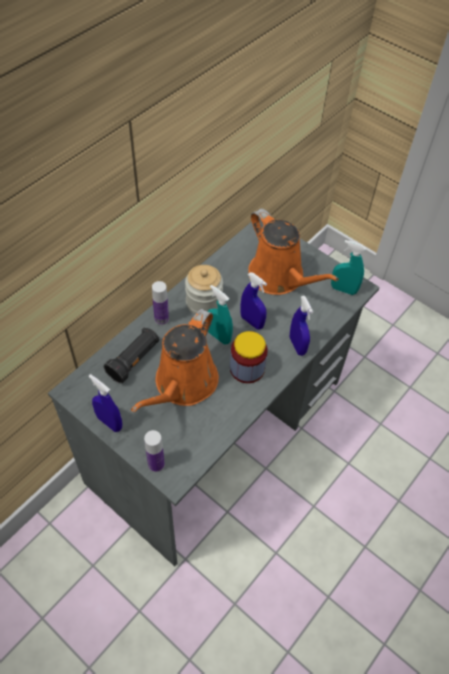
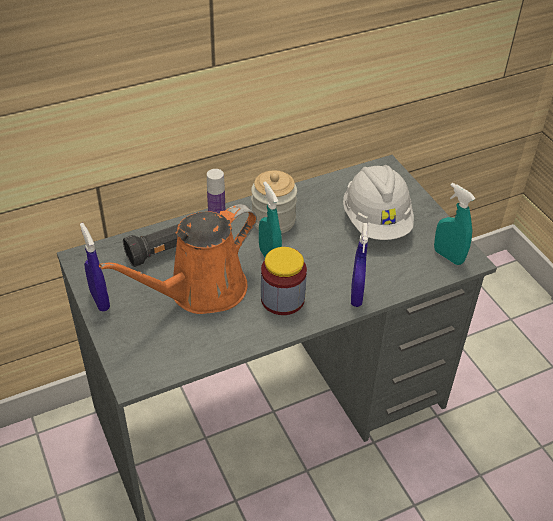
camera: 25 degrees right, 10 degrees down
(156, 464) = (122, 357): bottle -> none
(252, 322) = (317, 255): blue spray bottle -> none
(279, 277) = (376, 221): orange watering can -> white hard hat

